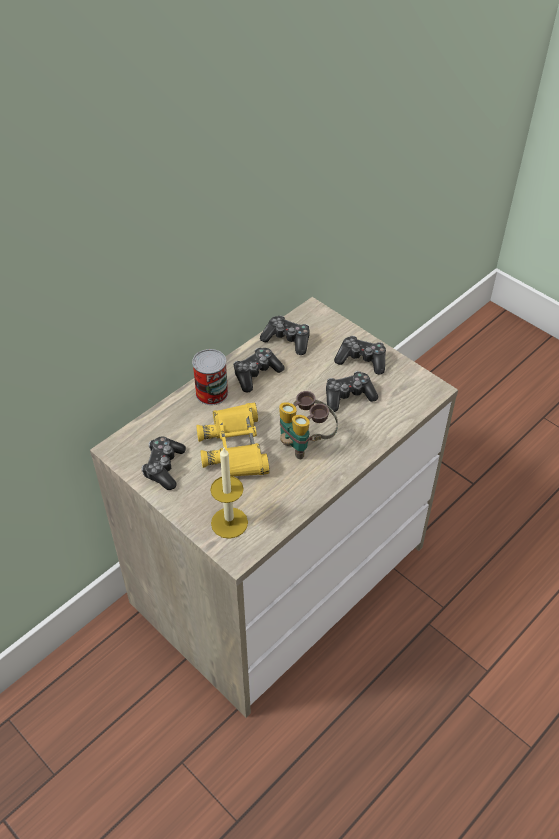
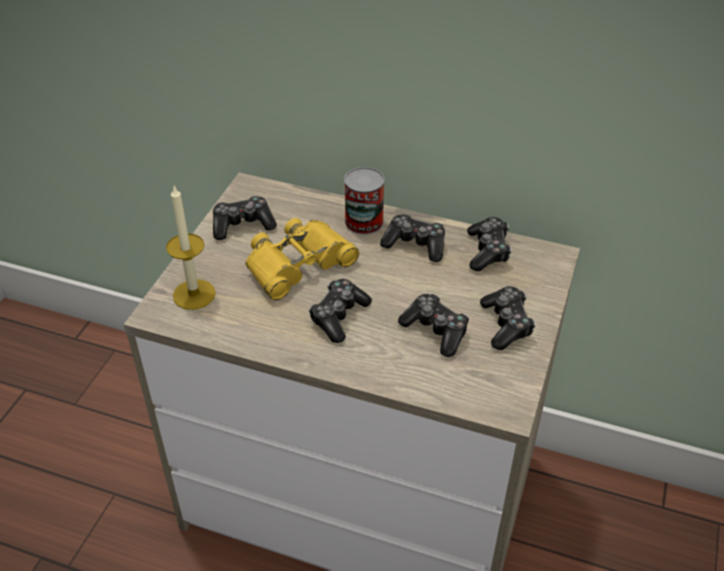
camera: 65 degrees right, 5 degrees down
(305, 442) = (338, 316): binoculars -> game controller

